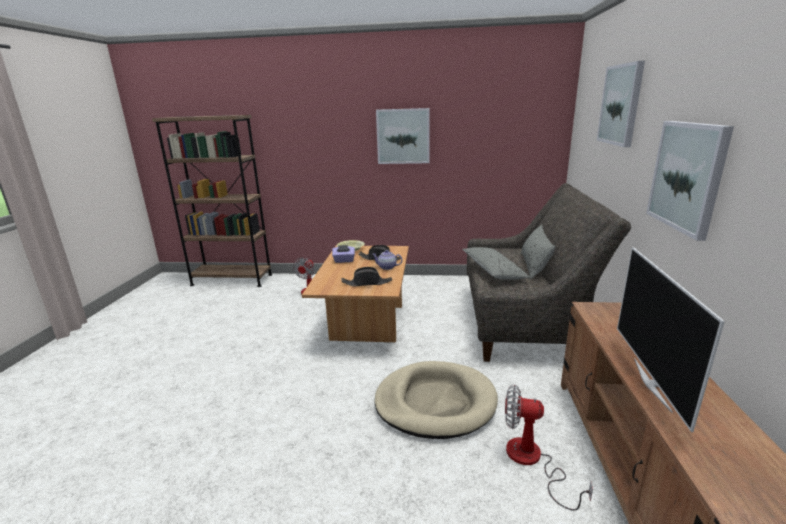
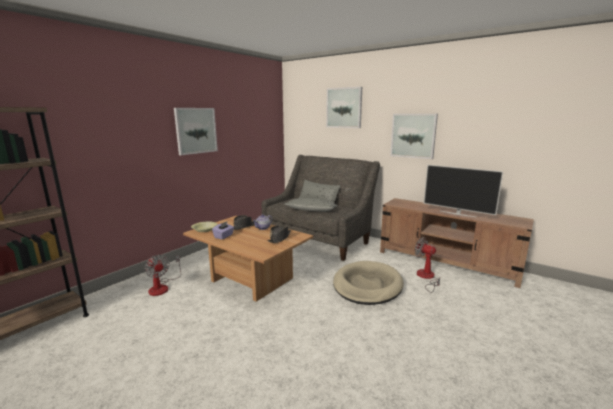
camera: 60 degrees left, 5 degrees down
(532, 461) = (426, 277): fan -> fan turned 90 degrees clockwise

